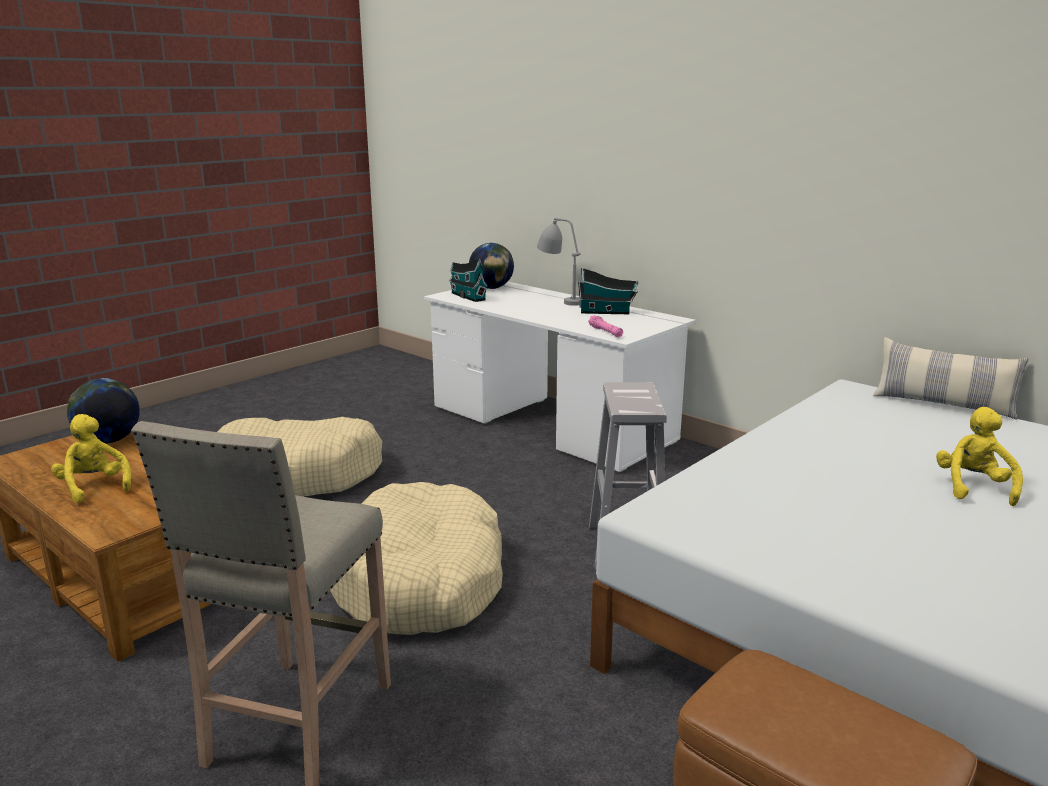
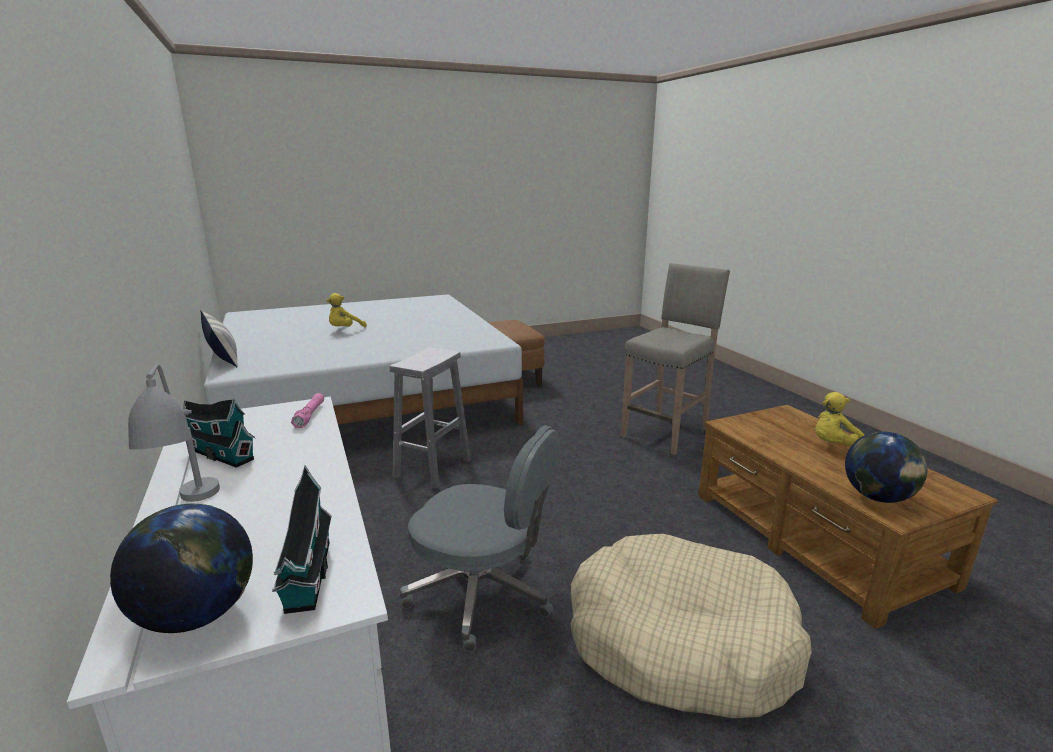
camera: 155 degrees left, 0 degrees up
(94, 487) = (833, 445): yellow plush toy -> yellow plush toy turned 75 degrees clockwise
(420, 581) = (584, 479): beige dog bed -> none
(457, 467) = (483, 594): none -> grey office chair

